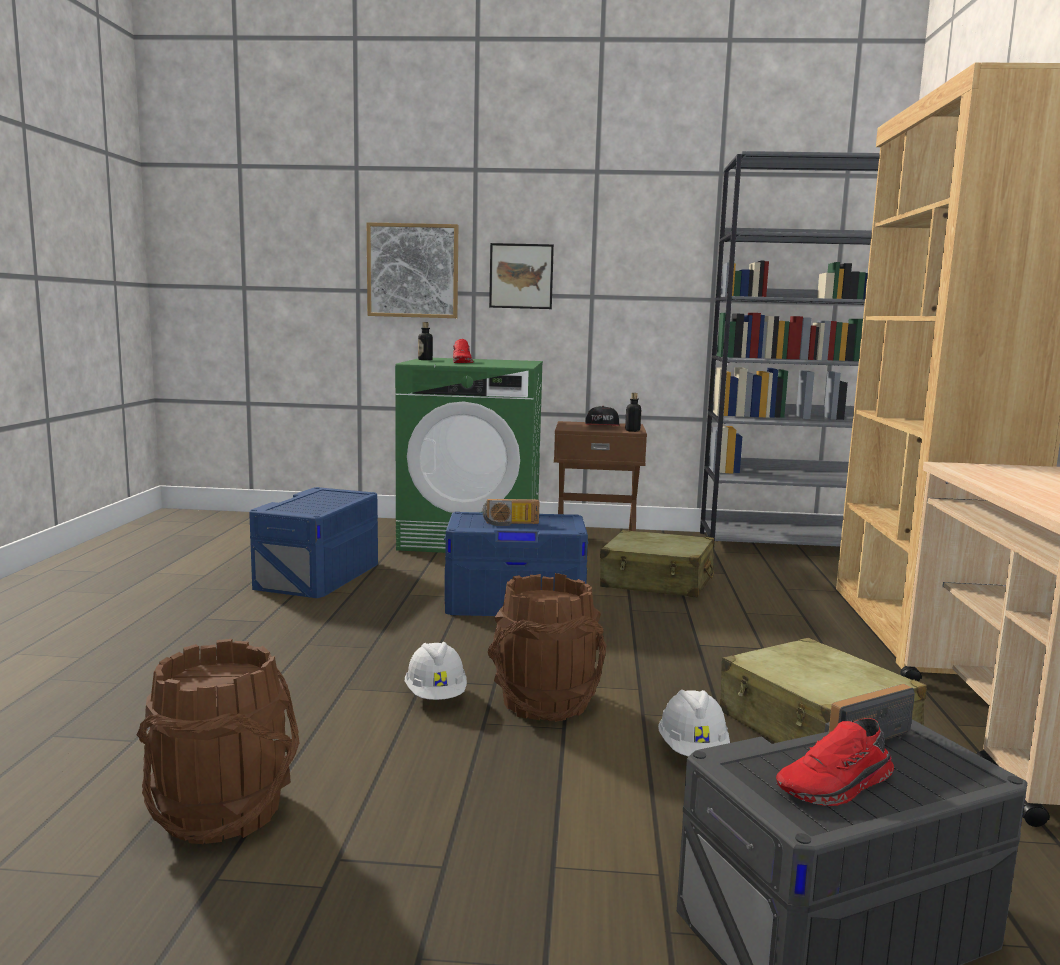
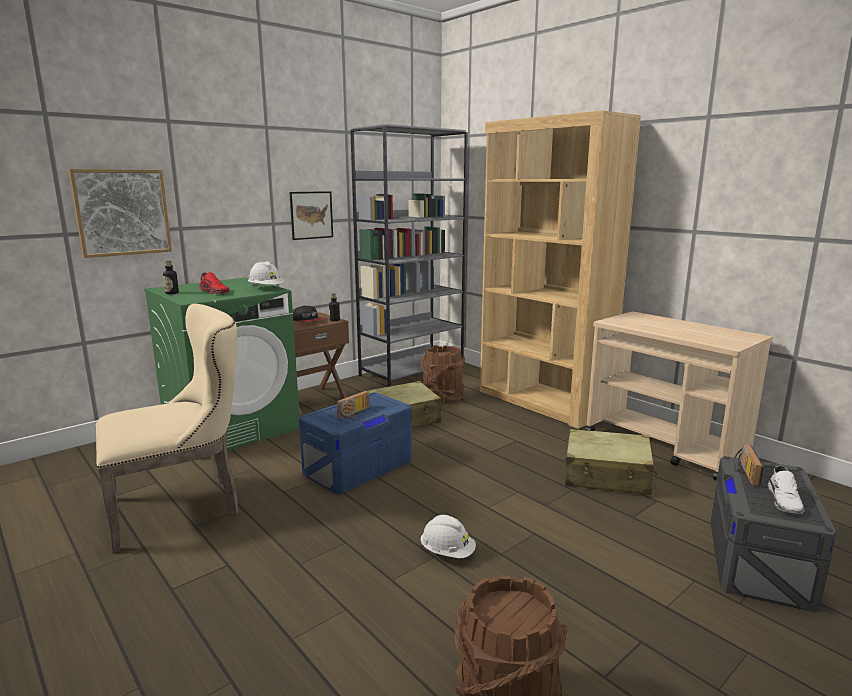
camera: 45 degrees left, 5 degrees up
(318, 575) = (183, 506): blue storage box -> beige chair
(521, 276) = (219, 211): picture -> picture (311, 215)
(546, 703) = (501, 524): brown bucket -> brown bucket (443, 397)
(693, 750) = (595, 513): white hard hat -> white hard hat (266, 289)
(837, 786) = (785, 501): red shoe -> white shoe

